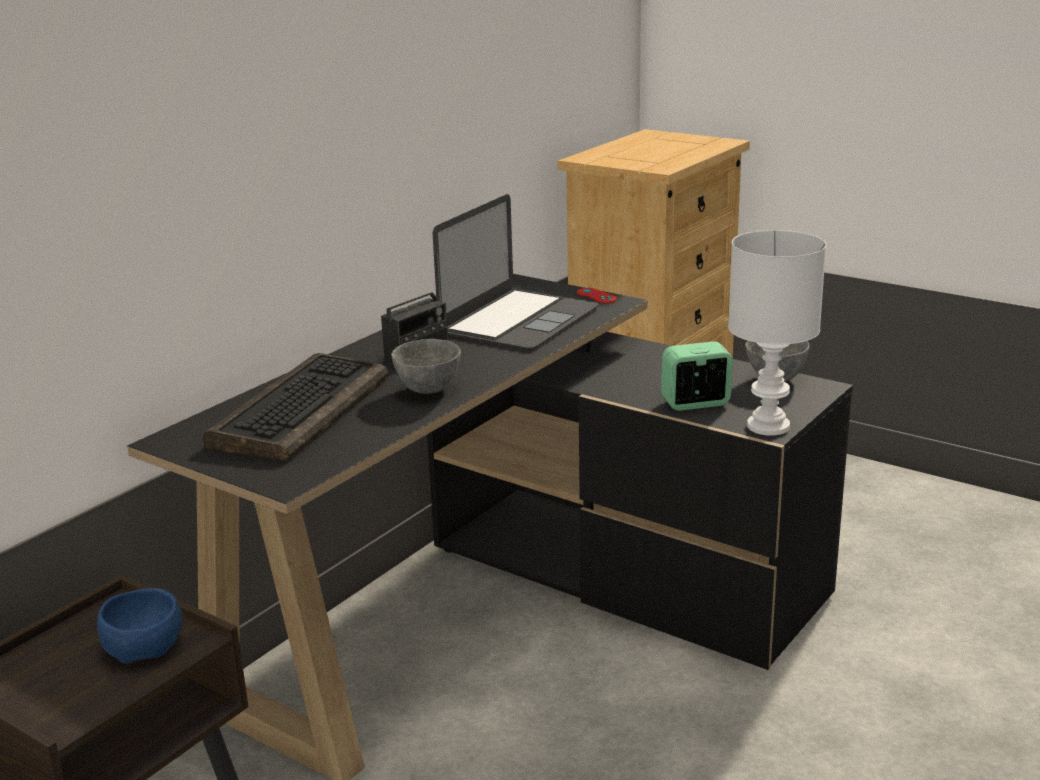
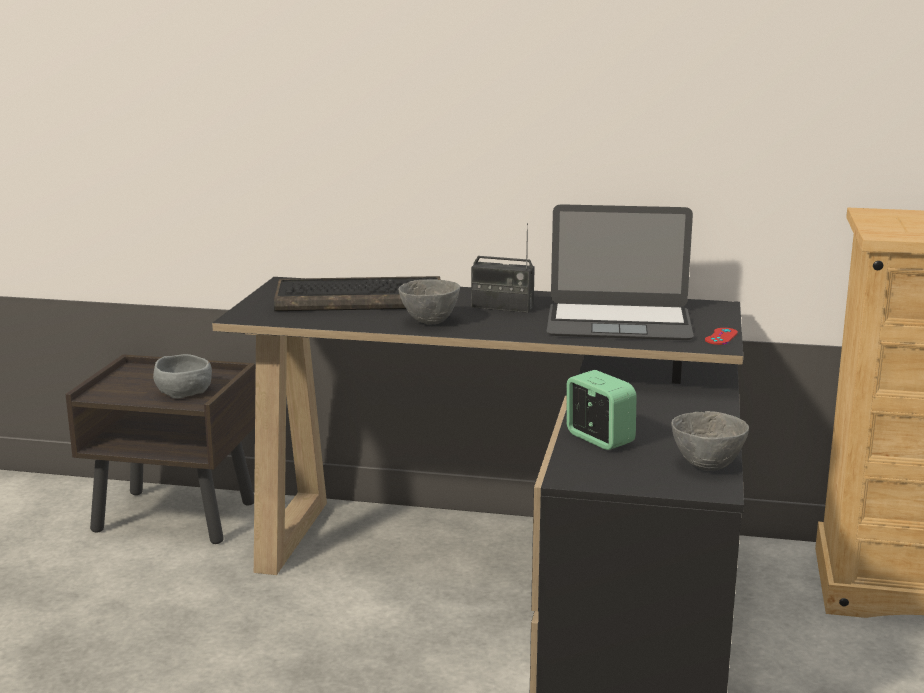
camera: 65 degrees right, 5 degrees down
(145, 645) = (185, 392): blue bowl -> grey bowl
(770, 427) = (576, 476): white table lamp -> none

